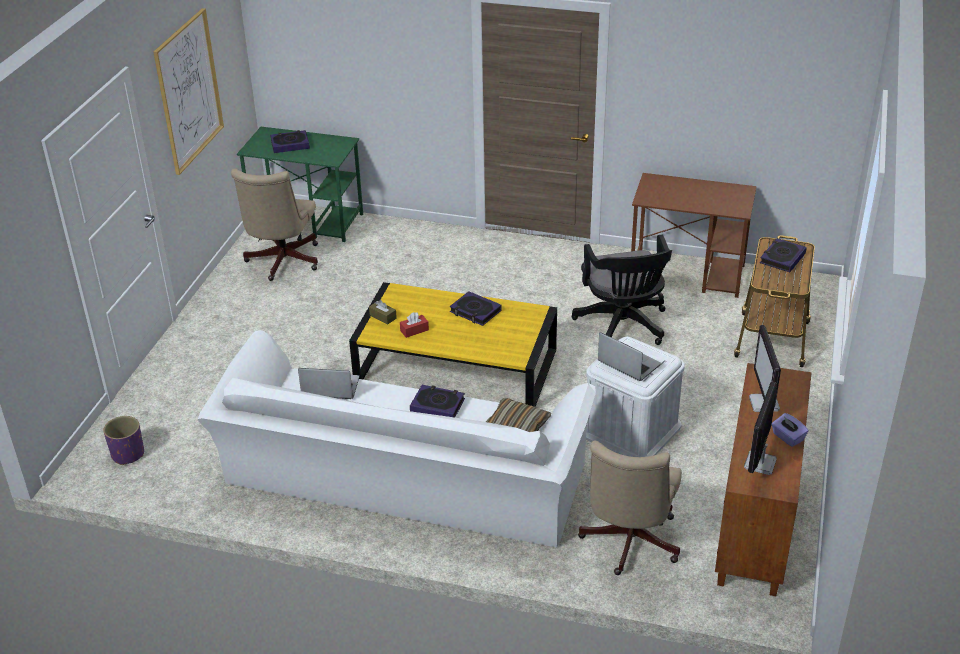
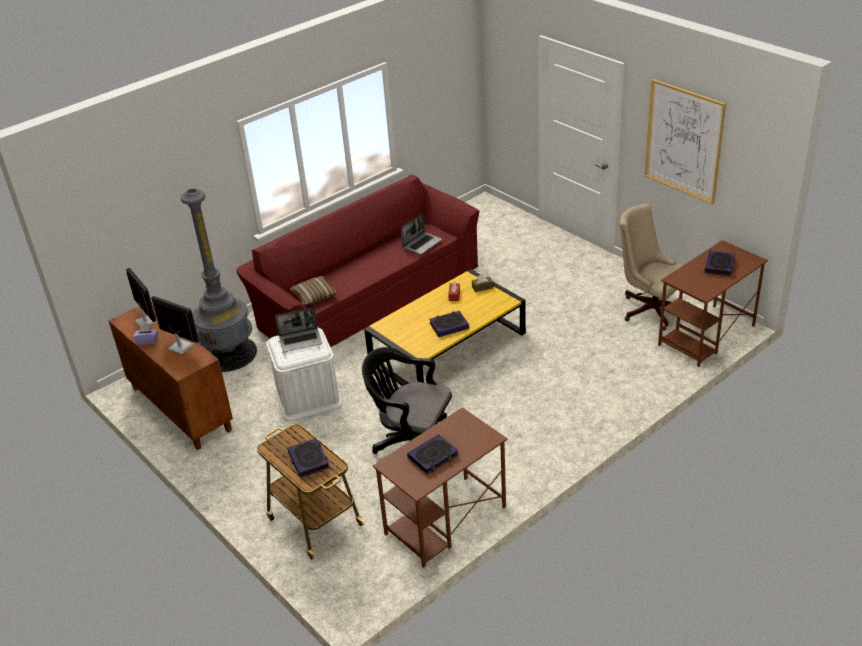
camera: 125 degrees right, 0 degrees up
(128, 454) = (484, 216): purple planter -> none
(308, 222) = (706, 335): green desk -> brown desk
(401, 481) = (366, 294): white sofa -> red sofa
(437, 405) = (363, 273): book -> book (433, 457)
(628, 544) = (229, 354): beige office chair -> grey floor lamp

